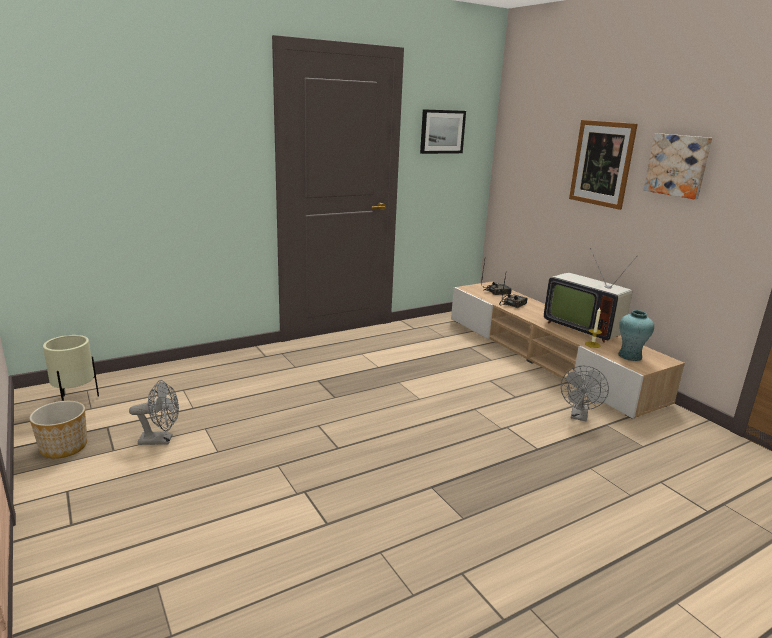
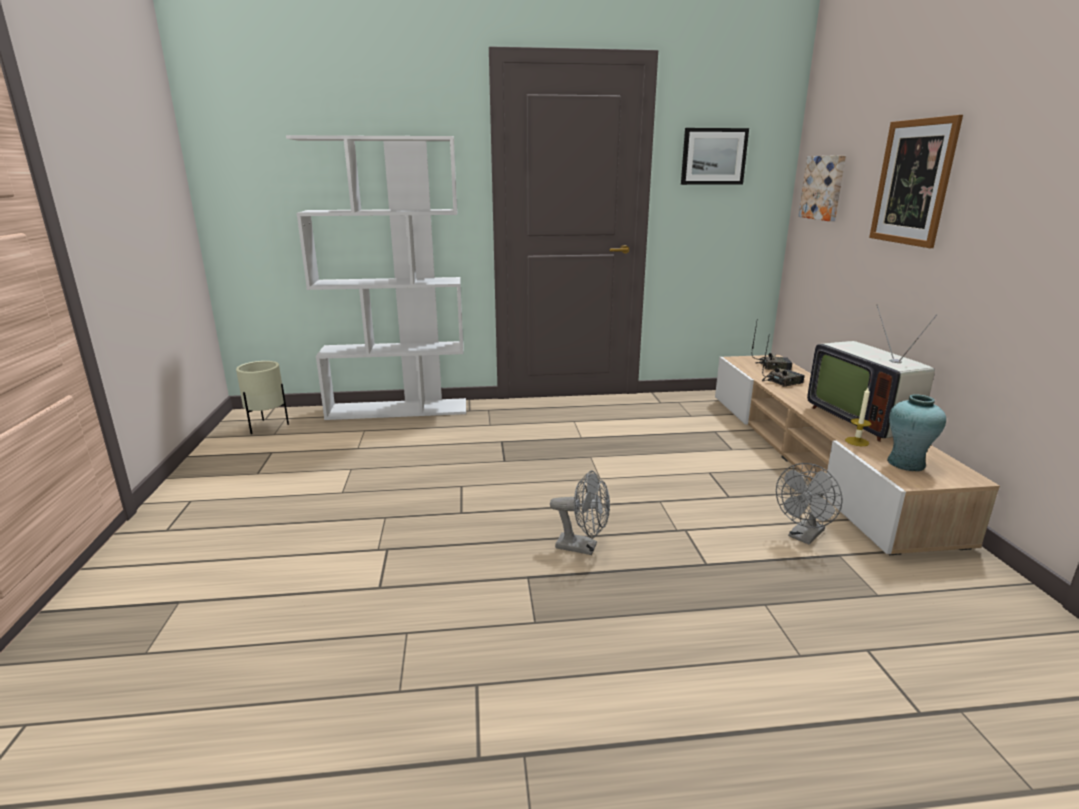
camera: 25 degrees right, 0 degrees up
(63, 448) = (222, 464): planter -> none
(161, 440) = (303, 472): grey fan -> grey fan (583, 547)
(198, 364) = (398, 409): none -> white bookcase
(678, 165) = (1015, 171): picture -> picture (824, 187)

